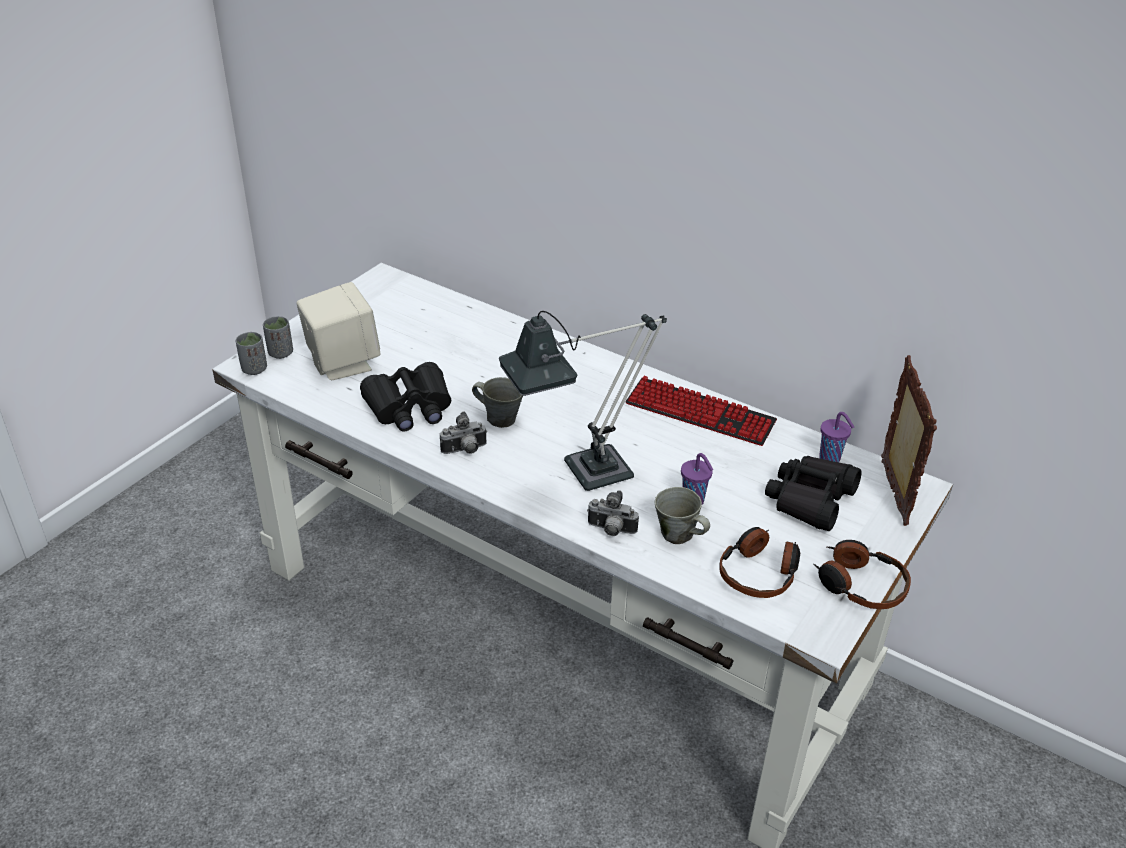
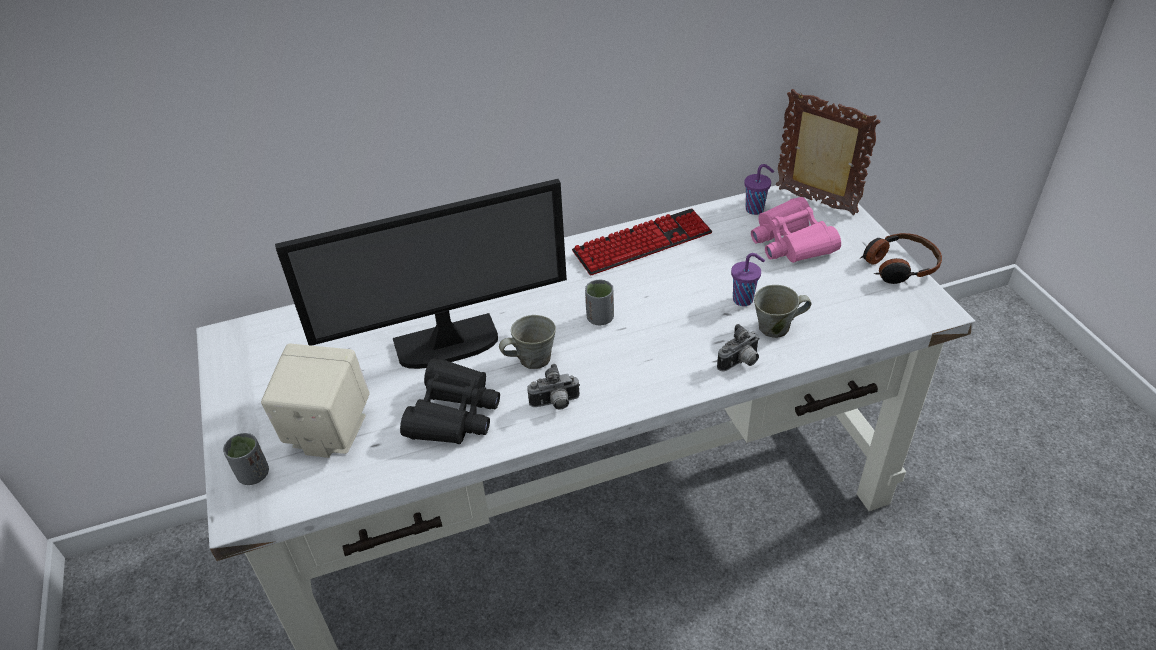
camera: 50 degrees left, 5 degrees up
(254, 369) = (255, 509): grey cup -> grey cup (600, 318)
(465, 451) = (555, 404): camera -> camera turned 60 degrees clockwise
(473, 371) = (447, 345): none -> monitor
(583, 475) = (657, 345): table lamp -> none
(759, 572) = (850, 307): headphones -> none
(810, 499) = (791, 242): black binoculars -> pink binoculars

